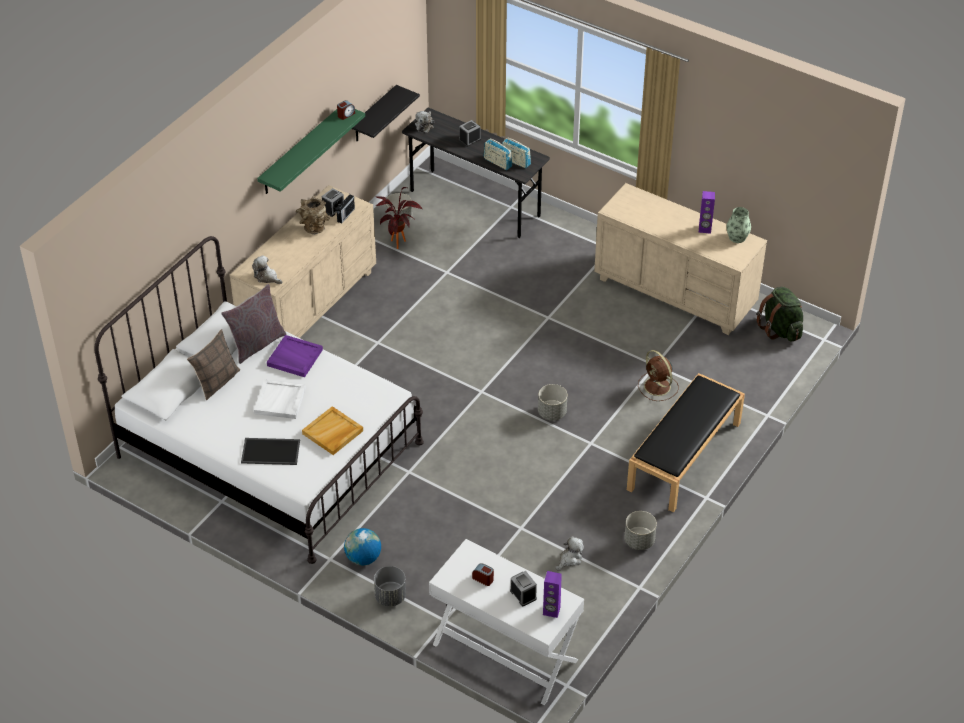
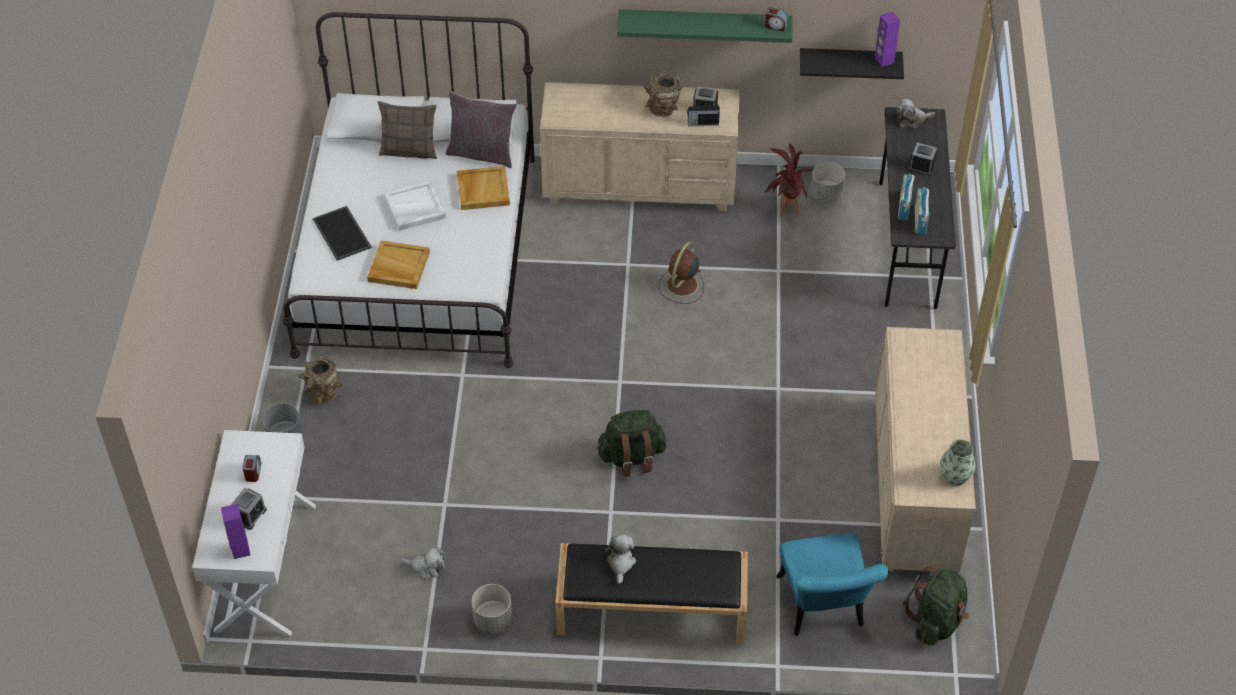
camera: 60 degrees right, 5 degrees up
(267, 277) = (562, 109): plush toy -> plush toy (621, 563)
(294, 358) = (482, 189): purple tray -> beige tray
(363, 558) = (322, 393): globe -> brown vase
(552, 413) = (631, 457): grey planter -> green backpack
(658, 387) = (744, 537): brown fan -> brown fan (681, 286)
(704, 229) = (942, 438): purple speaker -> purple speaker (884, 60)
(739, 375) = (823, 610): none -> turquoise chair

